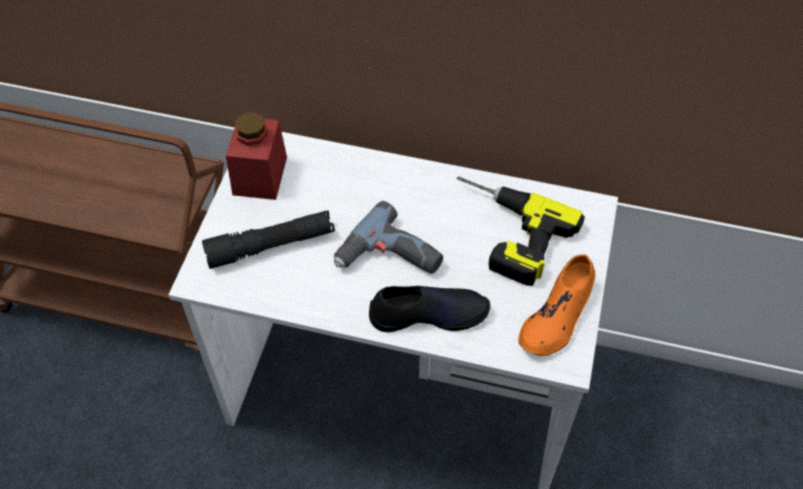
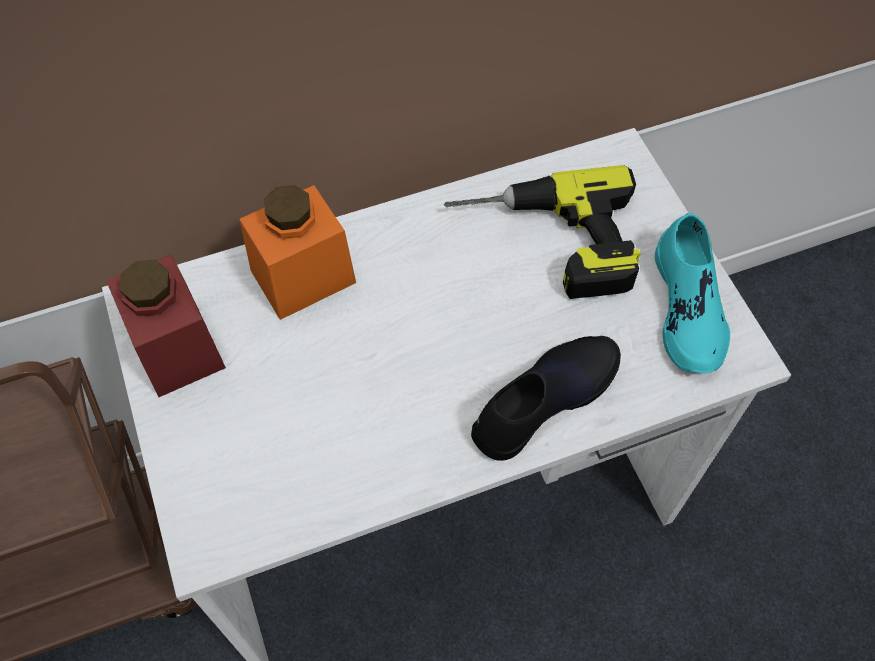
camera: 35 degrees left, 5 degrees up
(271, 246) = (270, 435): black flashlight -> none
(352, 175) = (303, 276): none -> orange jar
(389, 259) = (440, 359): power drill -> none
(557, 315) = (688, 308): orange shoe -> turquoise shoe

